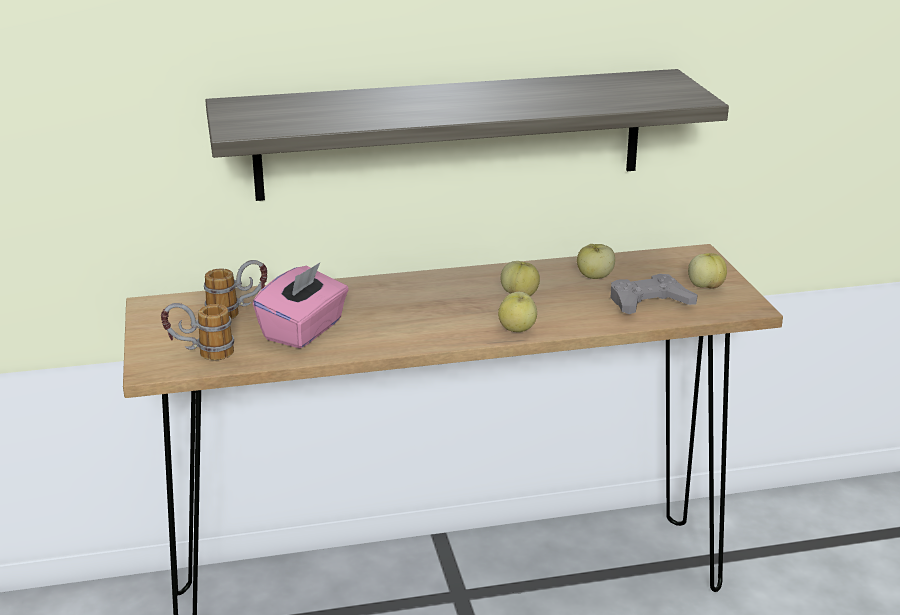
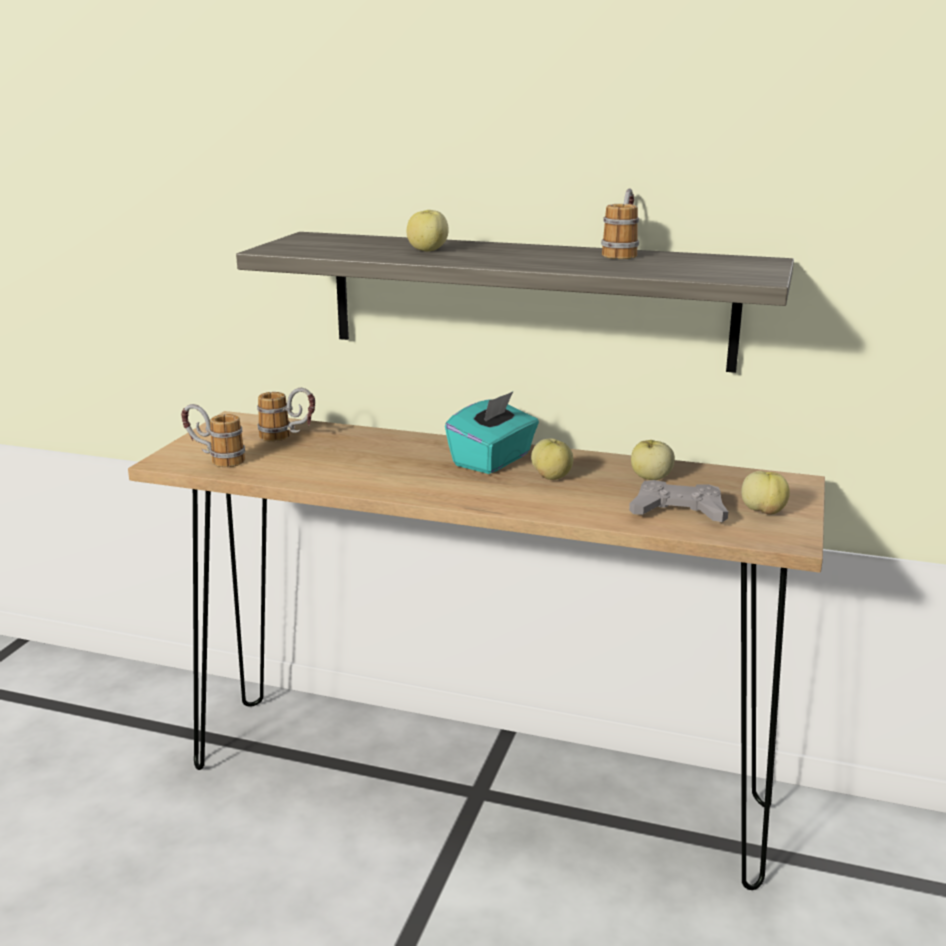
camera: 30 degrees right, 5 degrees down
(304, 330) = (319, 461): pink tissue box -> none
(453, 291) = (493, 460): none -> turquoise tissue box
(517, 329) = (509, 503): apple -> apple (428, 250)
(548, 83) = (622, 253): none -> mug

